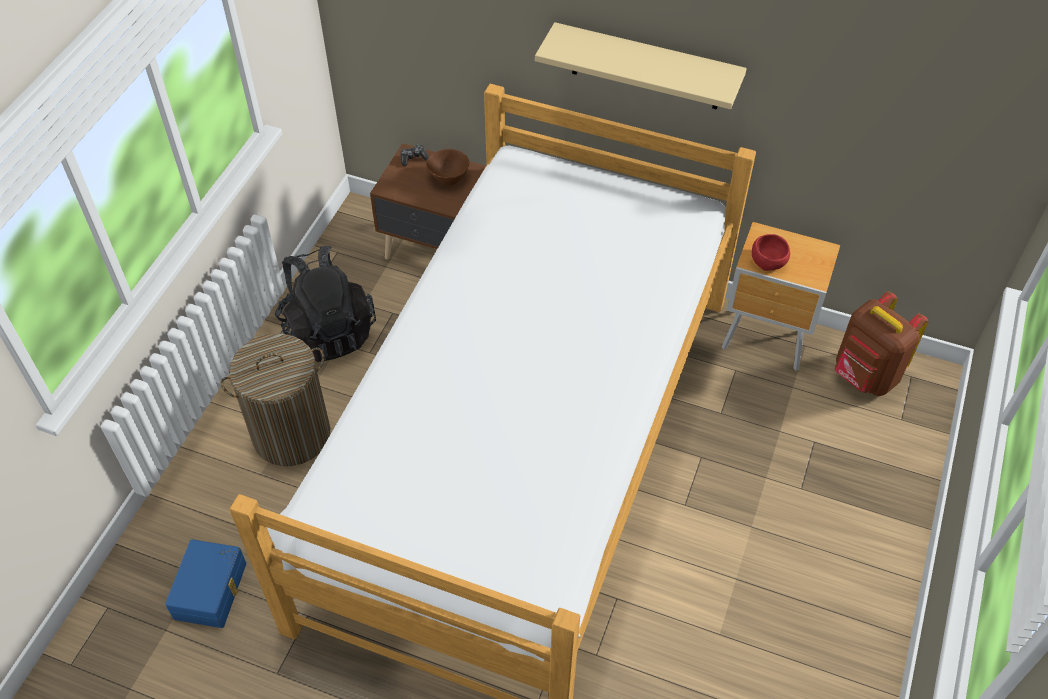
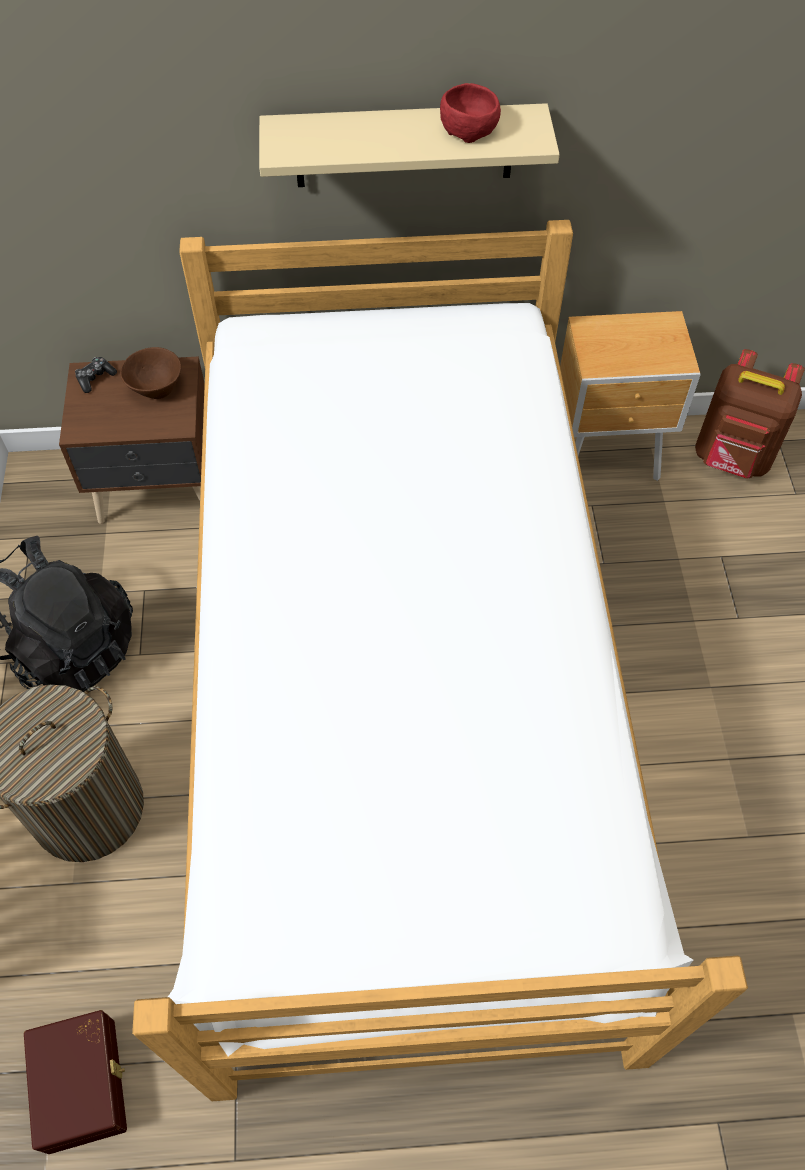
camera: 25 degrees left, 5 degrees up
(212, 590) = (84, 1083): blue storage box -> brown storage box
(769, 260) = (614, 357): red bowl -> red bowl (469, 128)

